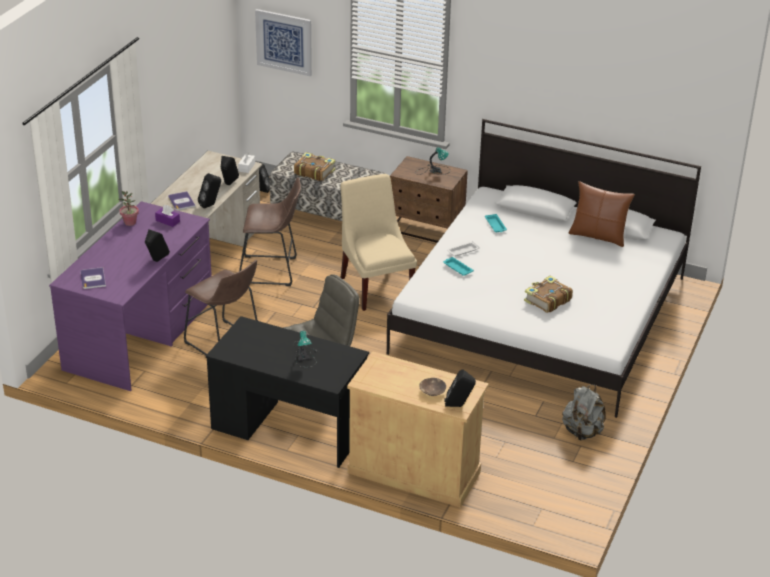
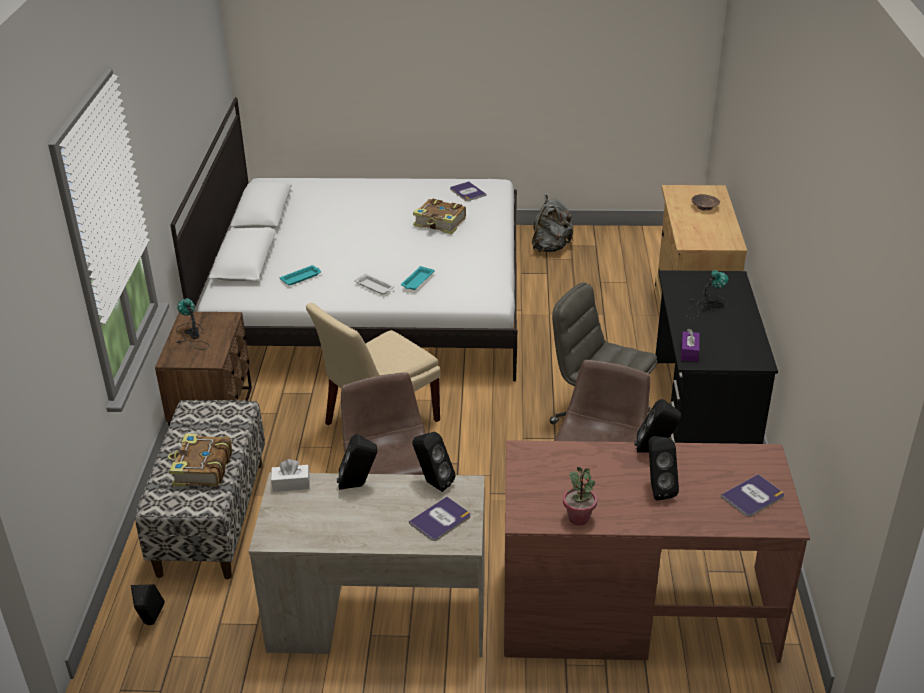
camera: 110 degrees left, 0 degrees up
(140, 335) = (635, 609): purple desk -> brown desk
(167, 221) = (544, 479): purple tissue box -> purple tissue box (689, 352)
(284, 42) = (42, 375): picture -> none
(459, 406) = (711, 191): black speaker -> black speaker (657, 489)
(598, 236) = (290, 216): brown pillow -> none
(599, 327) = (467, 192): none -> book

